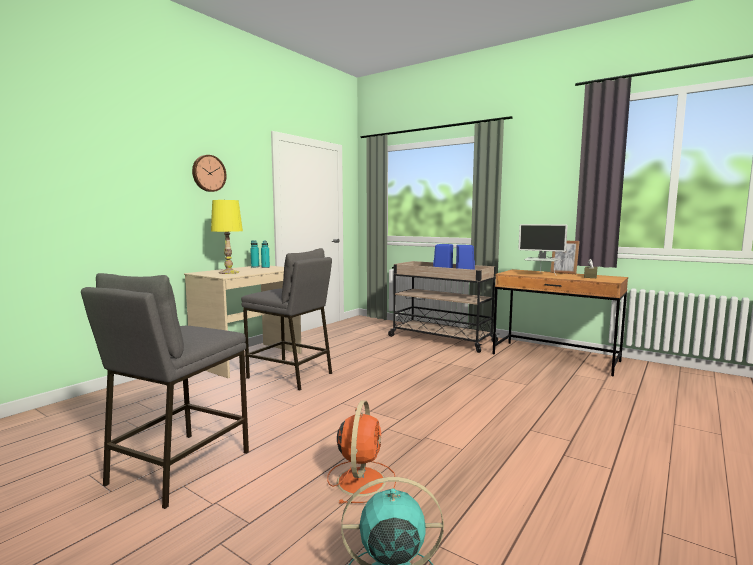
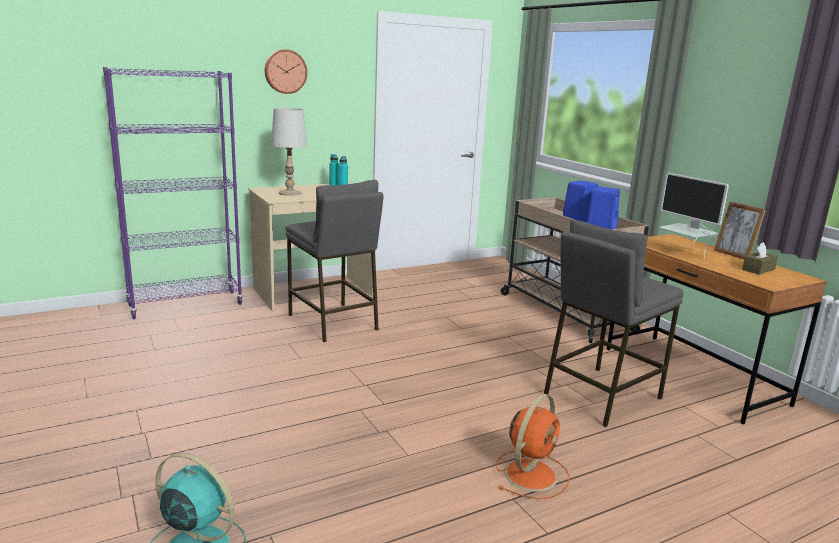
camera: 25 degrees right, 10 degrees up
(137, 389) = (186, 305): none -> purple bookcase
(178, 467) = (148, 392): grey stool -> grey stool (601, 395)
(229, 272) = (290, 193): yellow table lamp -> white table lamp
(361, 480) = (275, 453): orange fan -> orange fan (531, 473)

